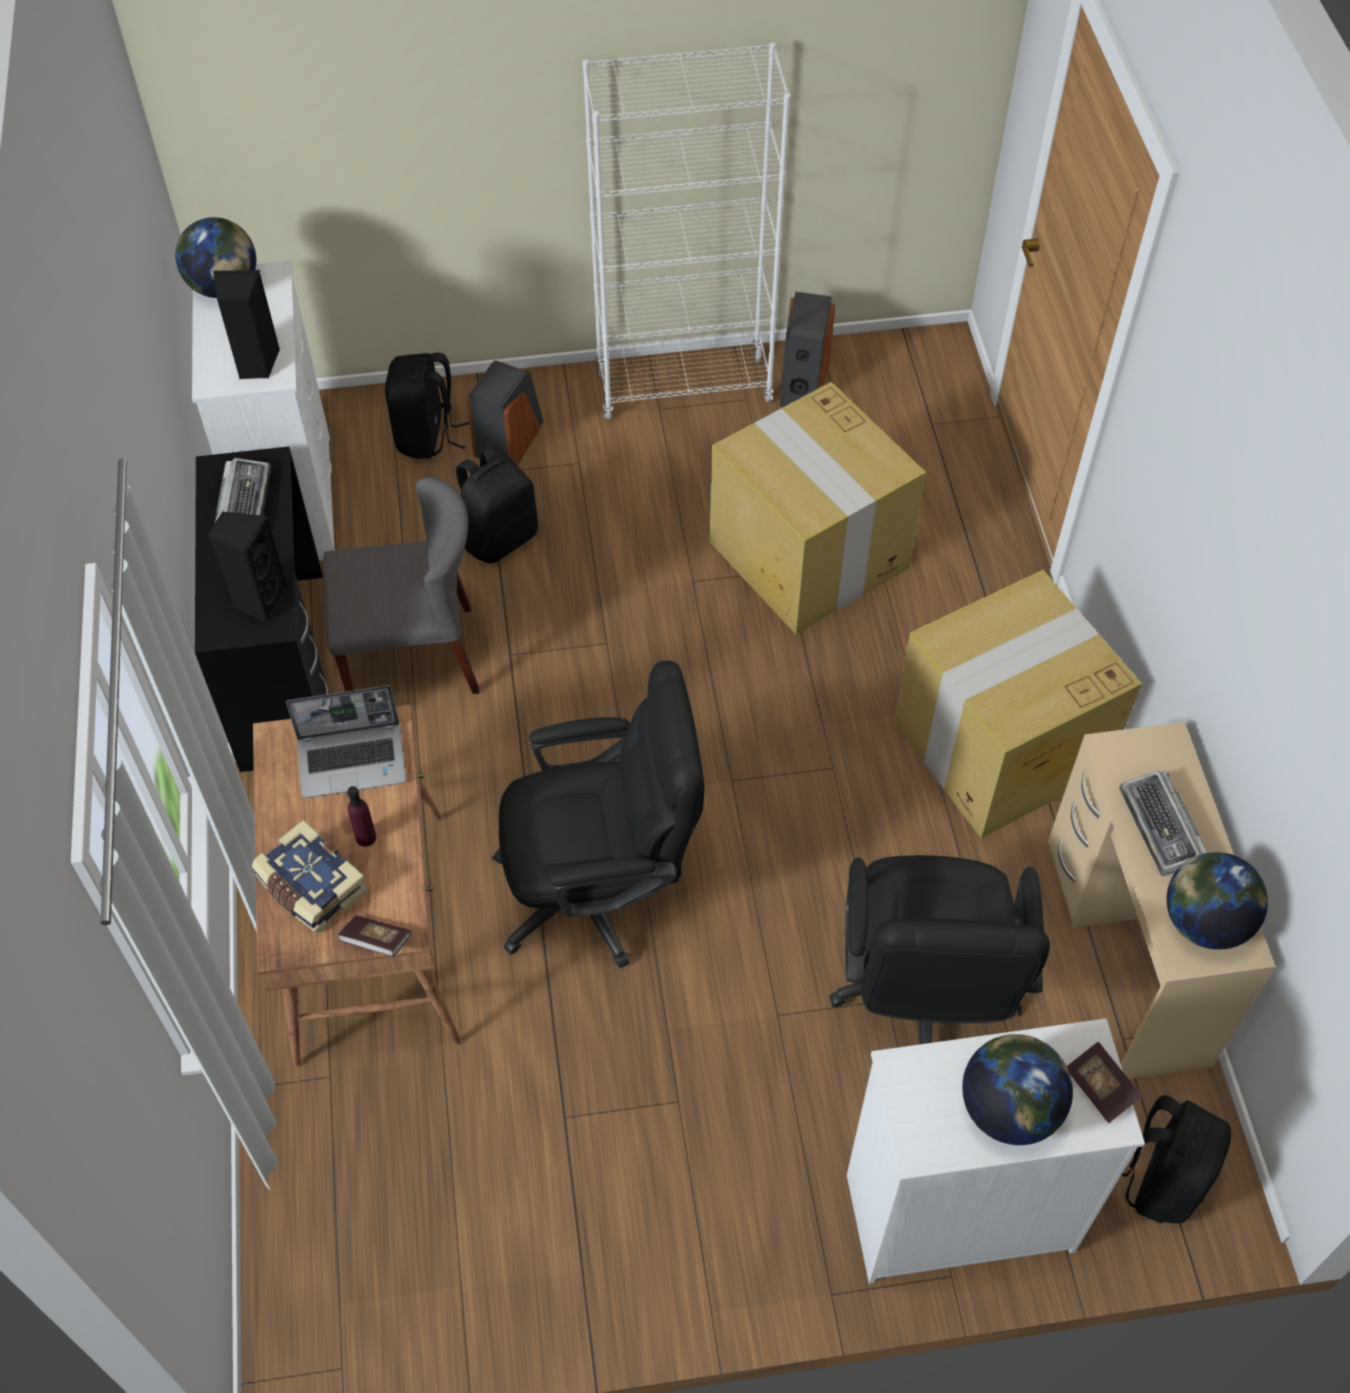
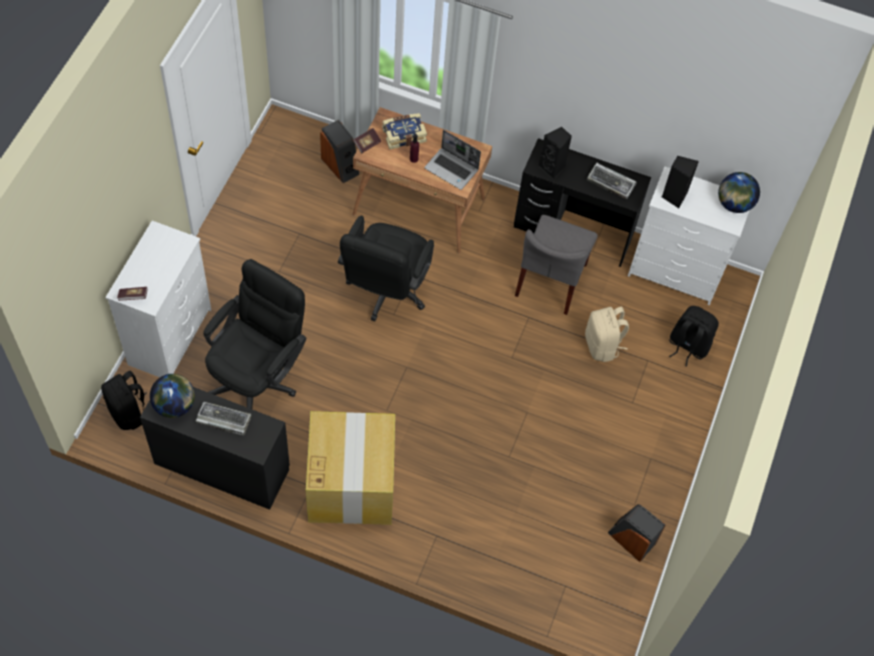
camera: 115 degrees right, 5 degrees up
(353, 760) = (452, 169): laptop -> laptop turned 75 degrees counterclockwise
(499, 537) = (602, 345): black backpack -> beige backpack
(510, 440) = (665, 380): speaker -> speaker (340, 165)
(684, 387) = (660, 479): white bookcase -> none
(810, 556) = (511, 472): cardboard box -> none
(921, 1000) = (258, 376): black office chair -> black office chair turned 90 degrees clockwise
(1009, 1108) = (148, 265): globe -> none
(1127, 954) = (221, 466): beige desk -> black desk

